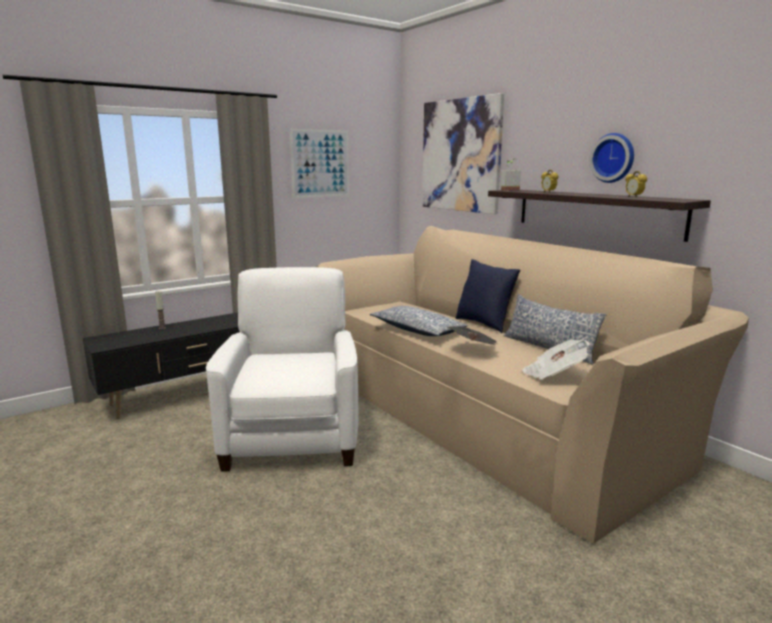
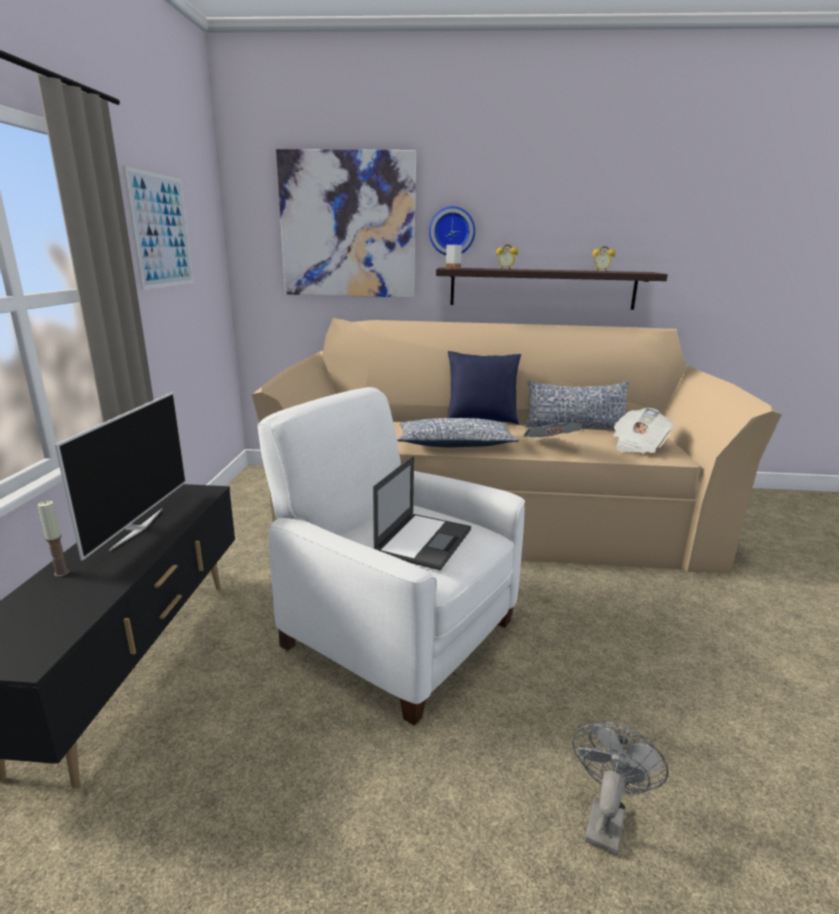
camera: 50 degrees left, 5 degrees up
(203, 555) = (605, 818): none -> grey fan
(212, 322) = (136, 528): none -> television
(283, 368) = (424, 540): none -> laptop
(613, 158) = (561, 233): wall clock -> wall clock (452, 231)

